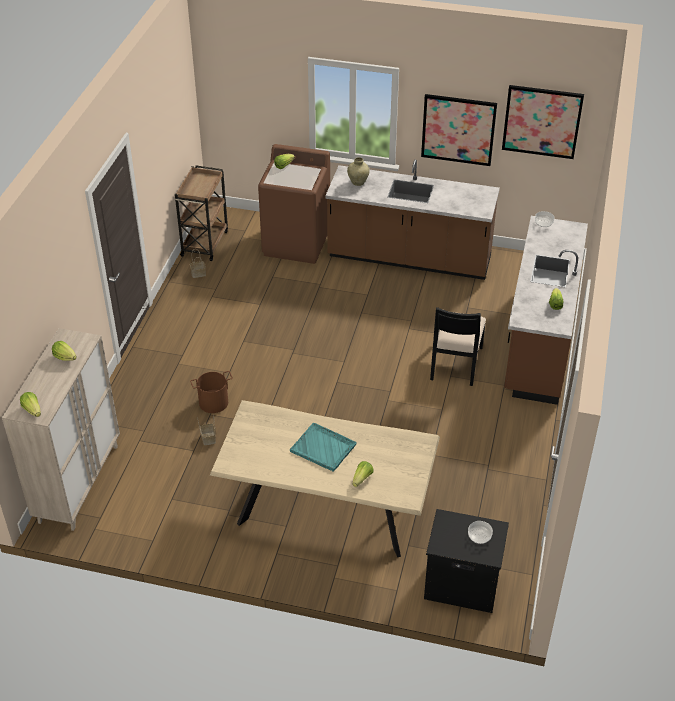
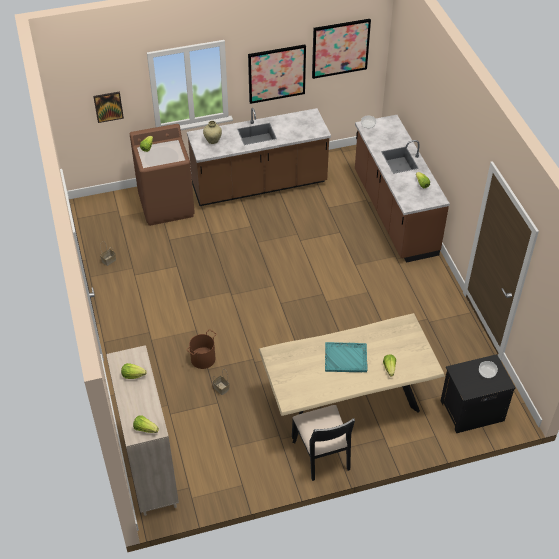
camera: 30 degrees left, 5 degrees up
(205, 242) = (93, 233): brown cart -> none
(259, 108) = (108, 106): none -> picture
(455, 363) = (351, 254): black chair -> black chair (322, 453)

